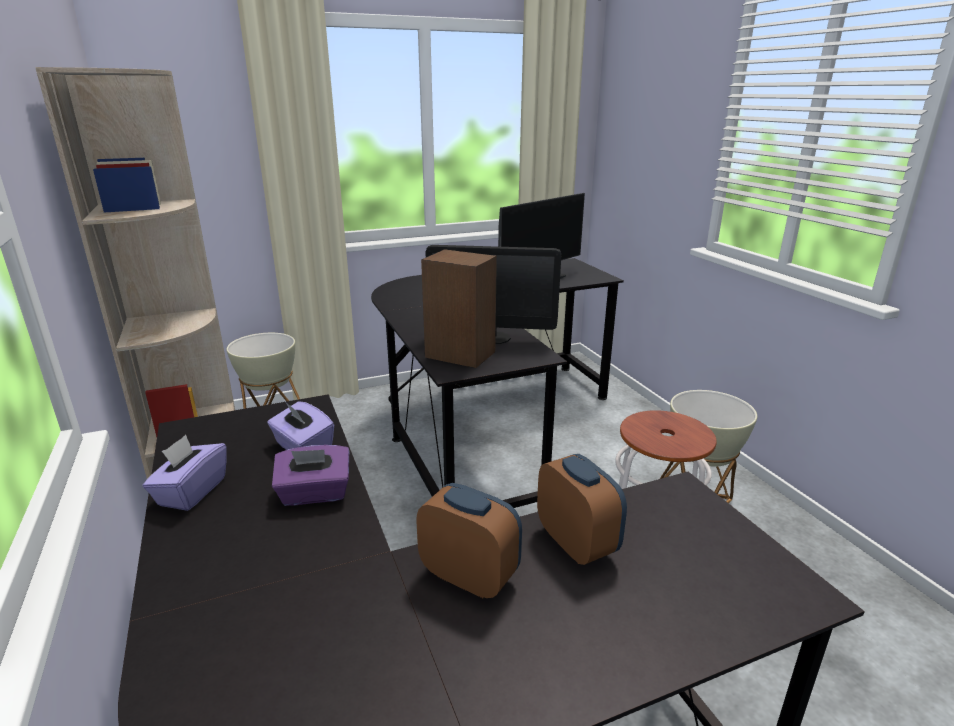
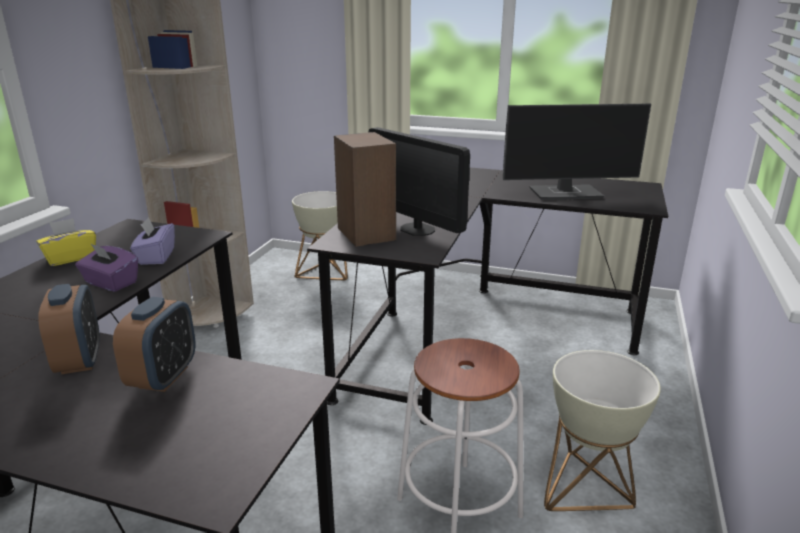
camera: 40 degrees right, 0 degrees up
(191, 491) = (70, 258): purple tissue box -> yellow tissue box

